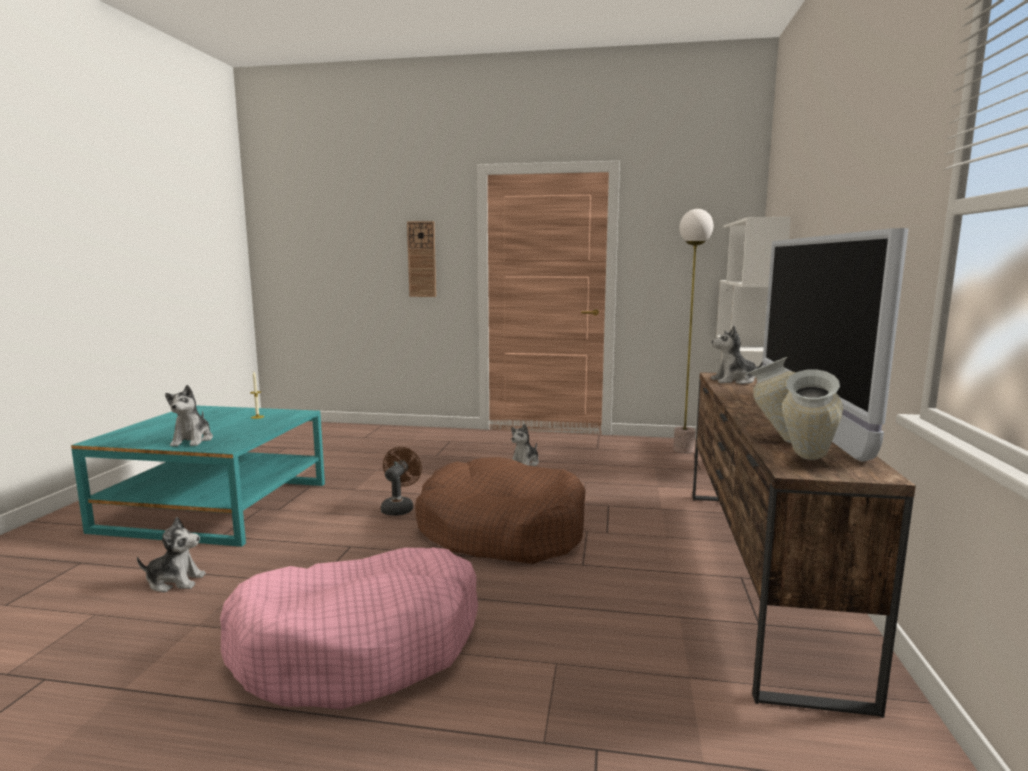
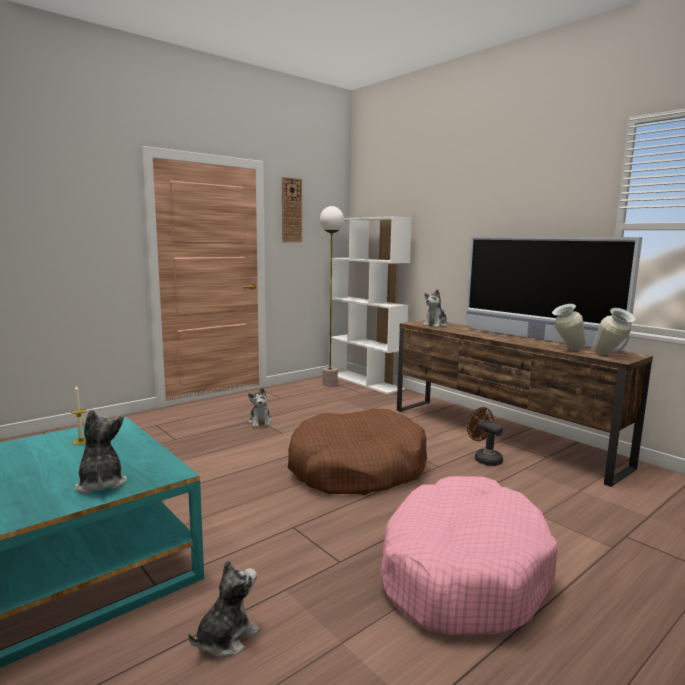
camera: 50 degrees left, 0 degrees up
(192, 440) = (101, 483): plush toy -> plush toy turned 150 degrees counterclockwise
(399, 508) = (254, 486): brown fan -> brown fan (484, 459)
(422, 259) = (84, 240): wall clock -> wall clock (291, 210)

